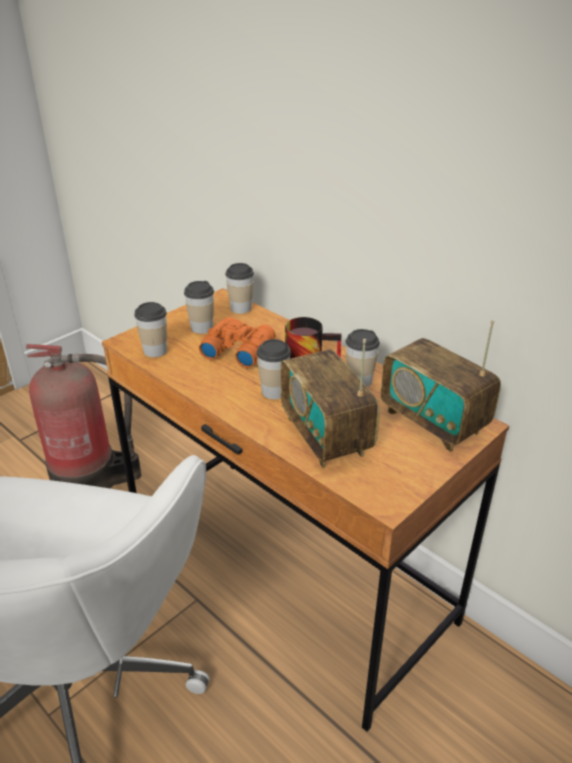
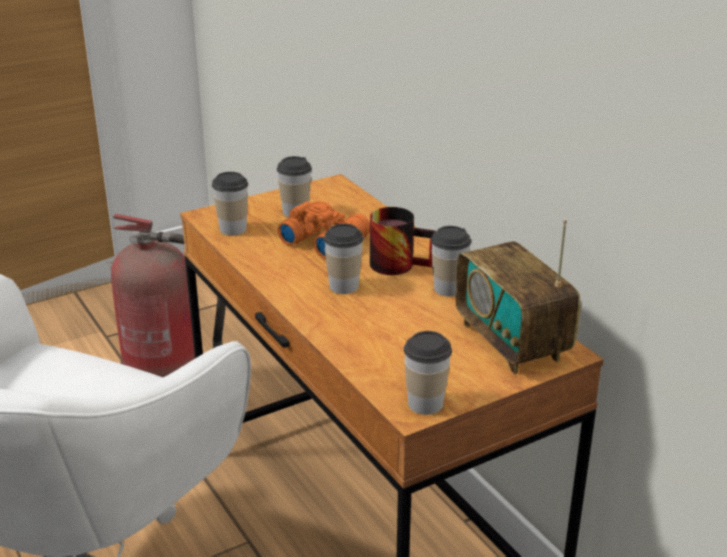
camera: 15 degrees right, 5 degrees down
(241, 308) = (350, 197): cup -> cup (425, 403)
(326, 436) = (378, 338): radio -> none

